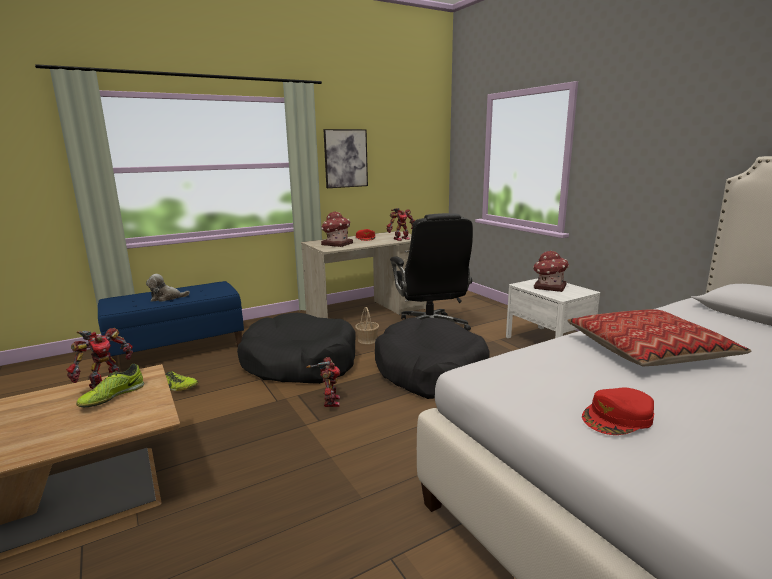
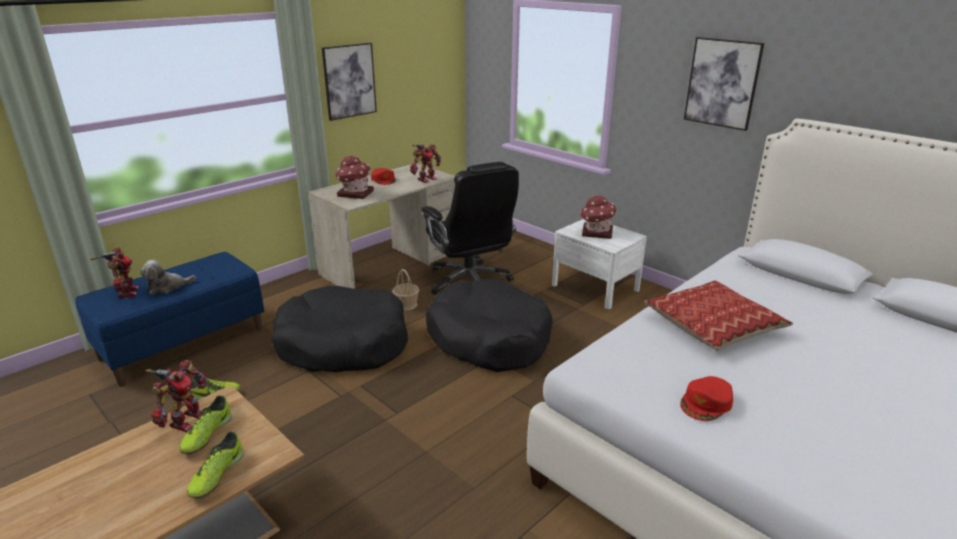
camera: 15 degrees left, 10 degrees up
(93, 429) = (217, 475): none -> shoe
(330, 401) = (398, 389): toy robot -> toy robot (126, 292)
(677, 135) = (722, 83): none -> picture

